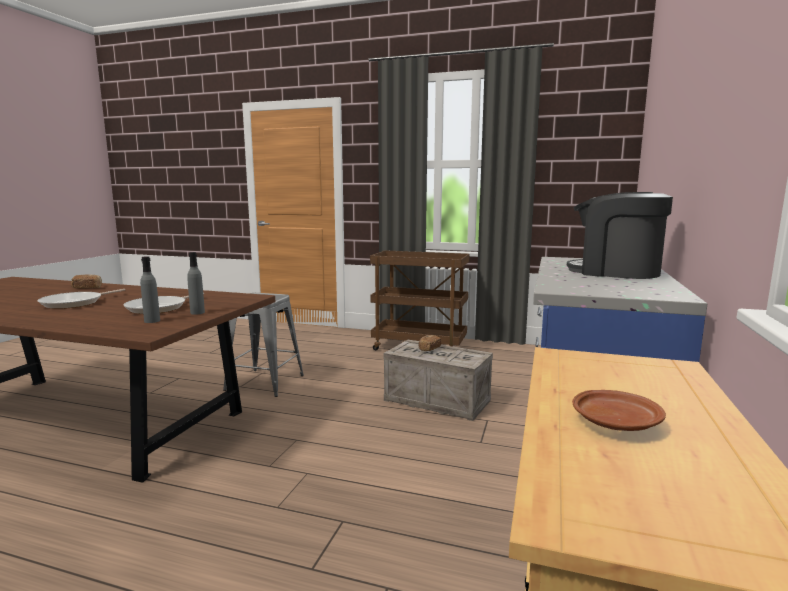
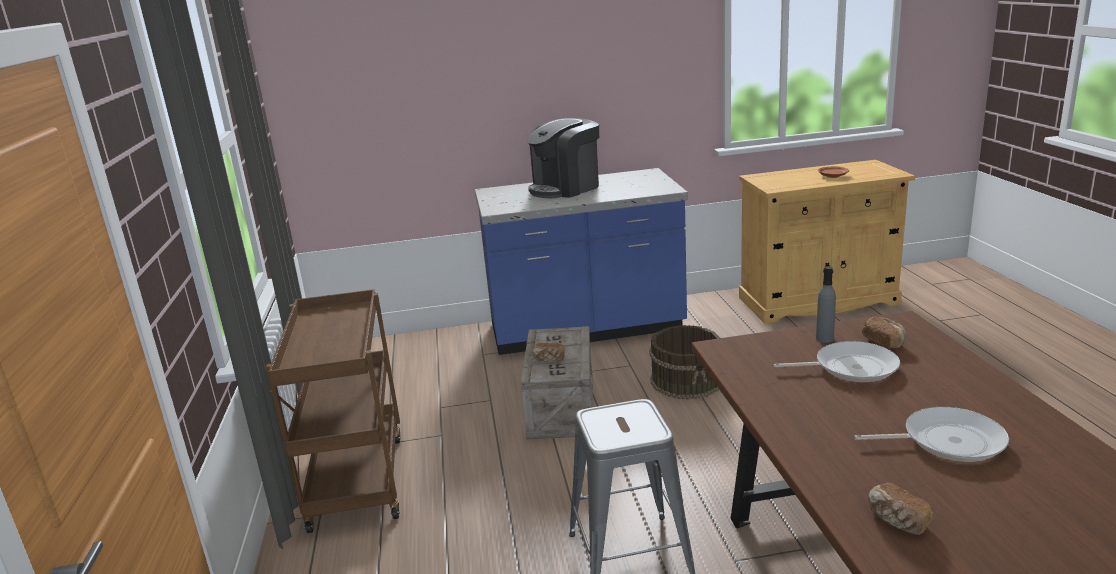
camera: 115 degrees left, 10 degrees up
(152, 321) = (884, 341): grey bottle -> bread
(419, 458) = (687, 381): none -> brown bucket
(615, 272) = (565, 188): coffee machine -> coffee machine turned 45 degrees clockwise

